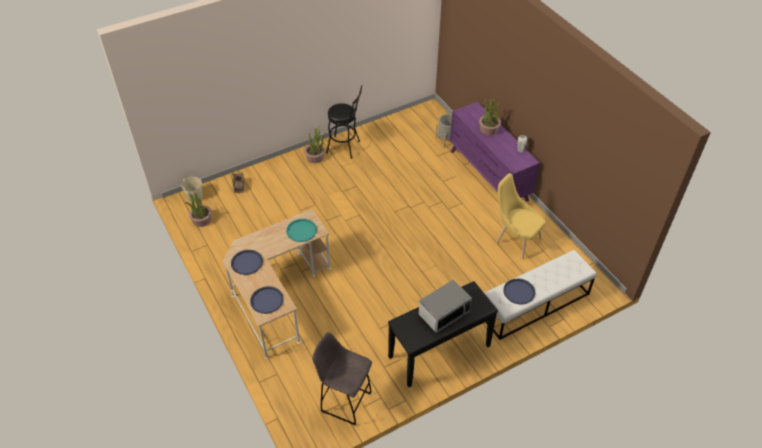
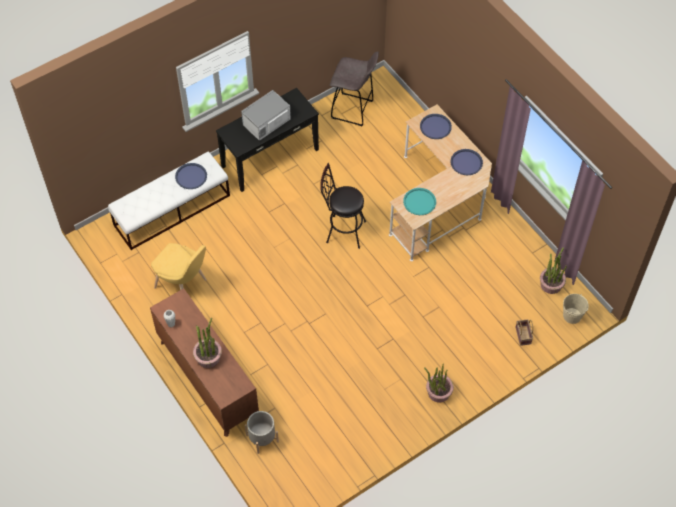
camera: 175 degrees right, 10 degrees up
(346, 148) = (400, 412): black stool -> black stool (342, 231)
(489, 175) = (207, 379): purple dresser -> brown dresser

